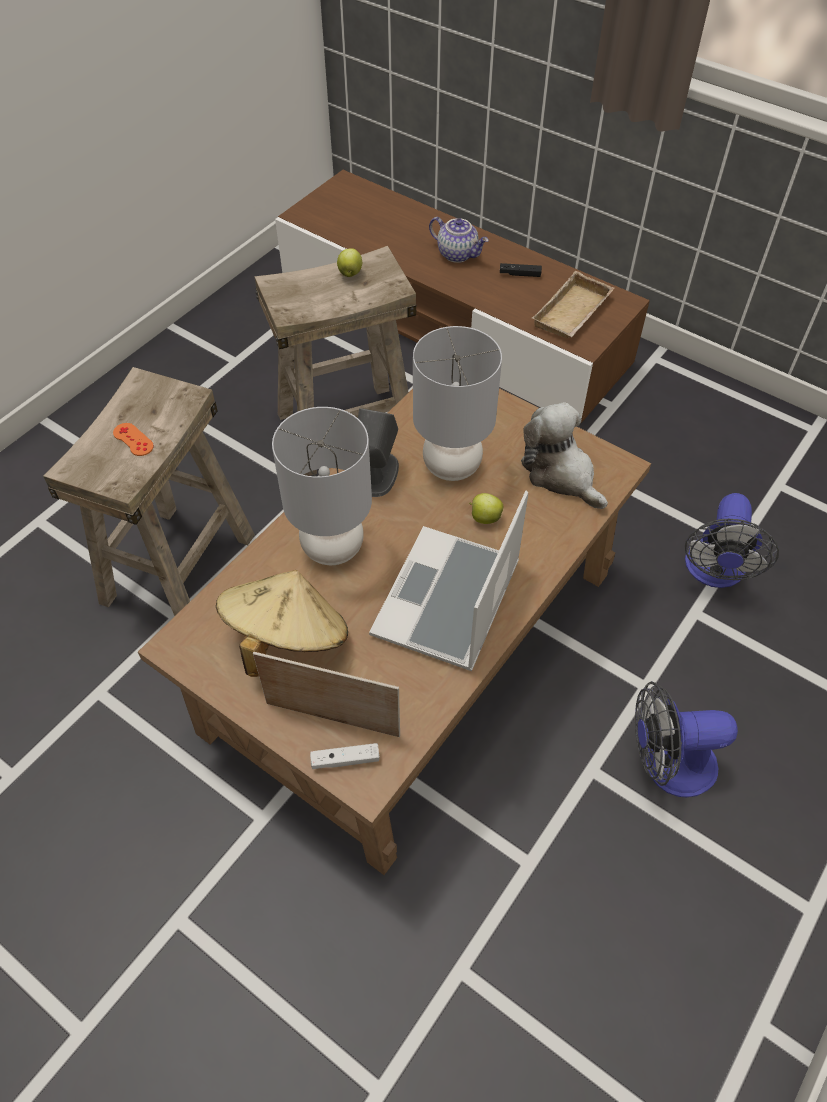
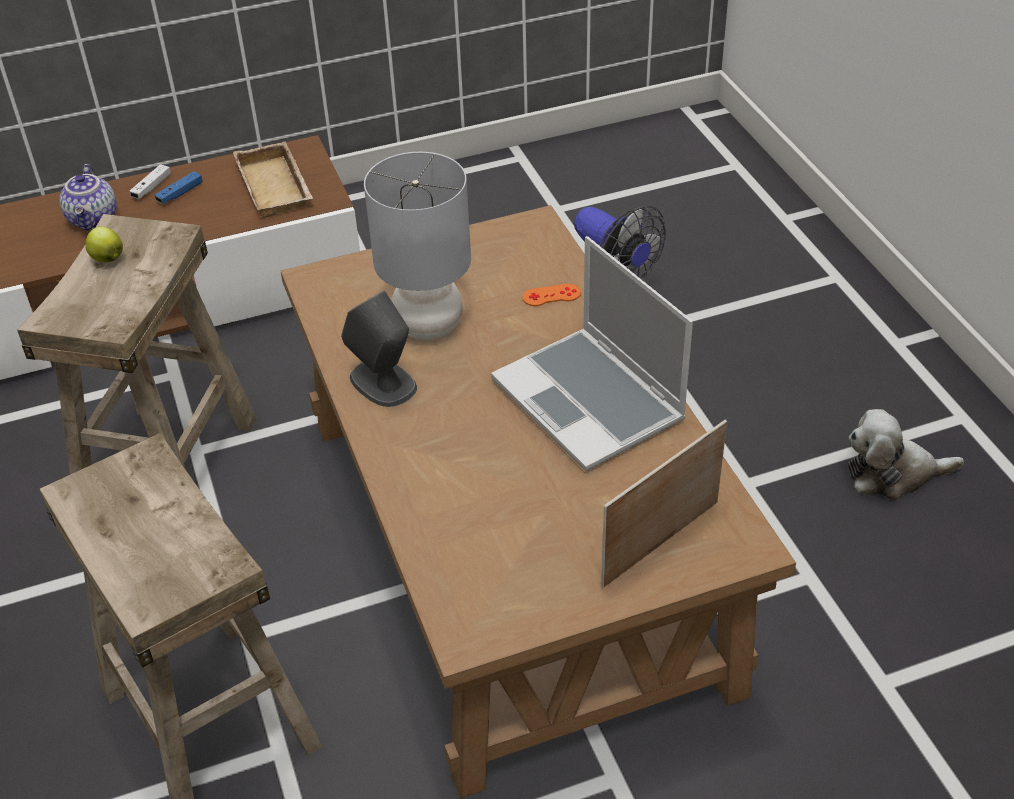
camera: 55 degrees left, 10 degrees down
(133, 439) = (159, 534): orange game controller -> orange game controller (551, 295)
(286, 639) = (535, 539): beige hat -> none
(331, 548) = (448, 456): grey table lamp -> none
(345, 760) = (714, 553): white game controller -> white game controller (151, 187)
(458, 254) = (94, 219): teapot -> teapot turned 105 degrees clockwise
(484, 518) = (513, 333): apple -> none
(520, 274) = (180, 193): black game controller -> blue game controller
(561, 474) = (509, 261): plush toy -> plush toy (893, 474)
(667, 765) = (777, 431): fan -> none

